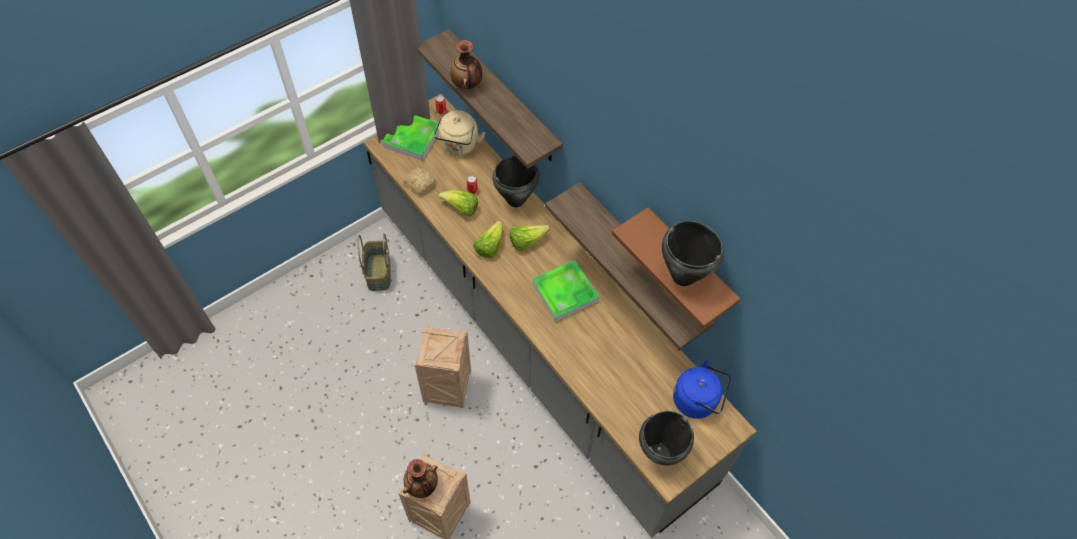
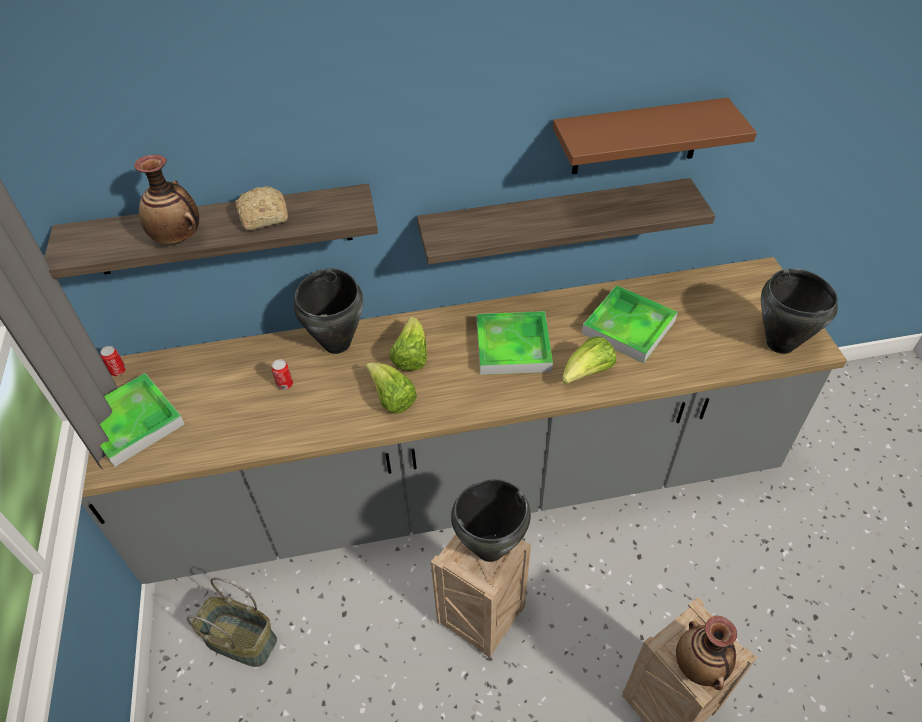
camera: 60 degrees left, 10 degrees down
(420, 183) = (222, 441): bread -> bread (262, 217)
(459, 146) = (197, 372): beige kettle -> none
(461, 208) = (305, 408): lettuce -> lettuce (587, 373)
(620, 353) = (628, 327): none -> tray
(683, 276) = (676, 124): black cooking pot -> black cooking pot (489, 548)
(697, 400) = (720, 286): blue kettle -> none

